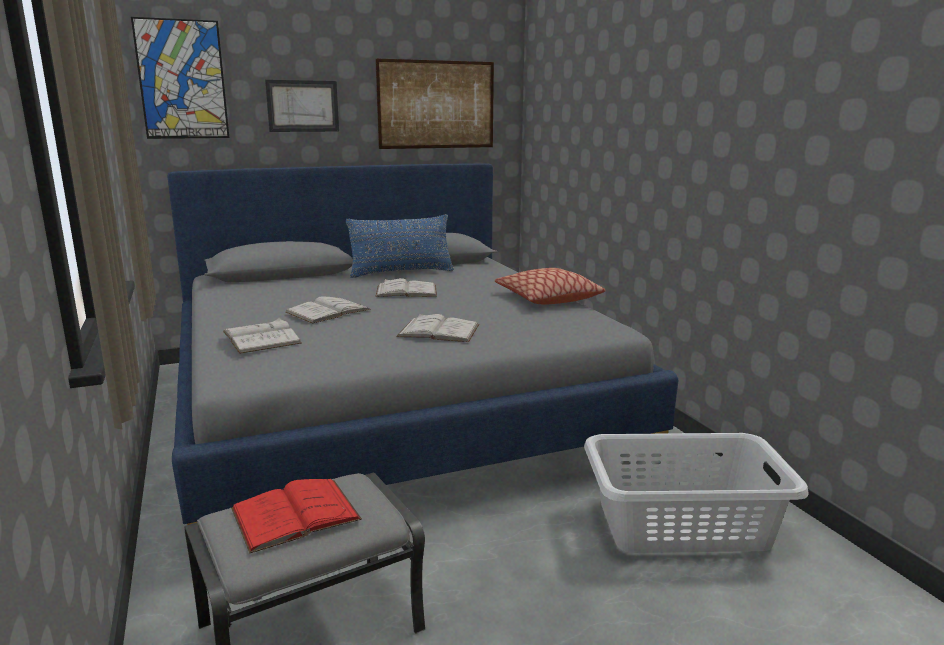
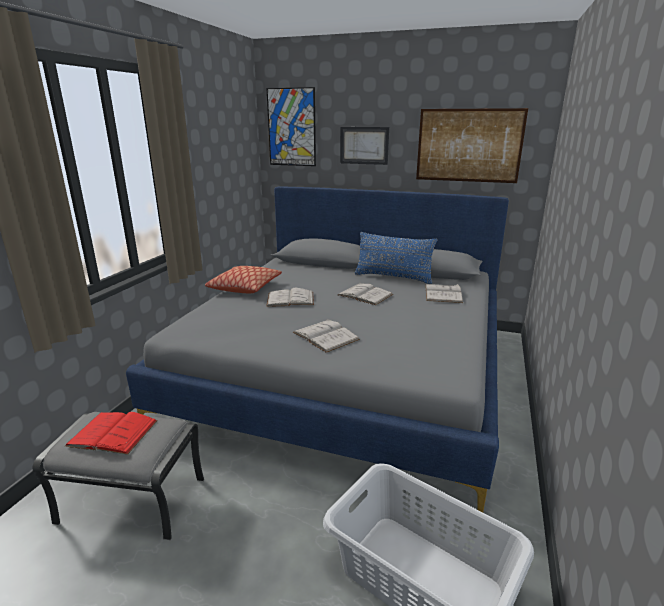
camera: 40 degrees right, 5 degrees up
(261, 337) = (224, 309): white book -> white book (443, 293)
(547, 298) = (455, 330): pillow -> pillow (245, 287)

